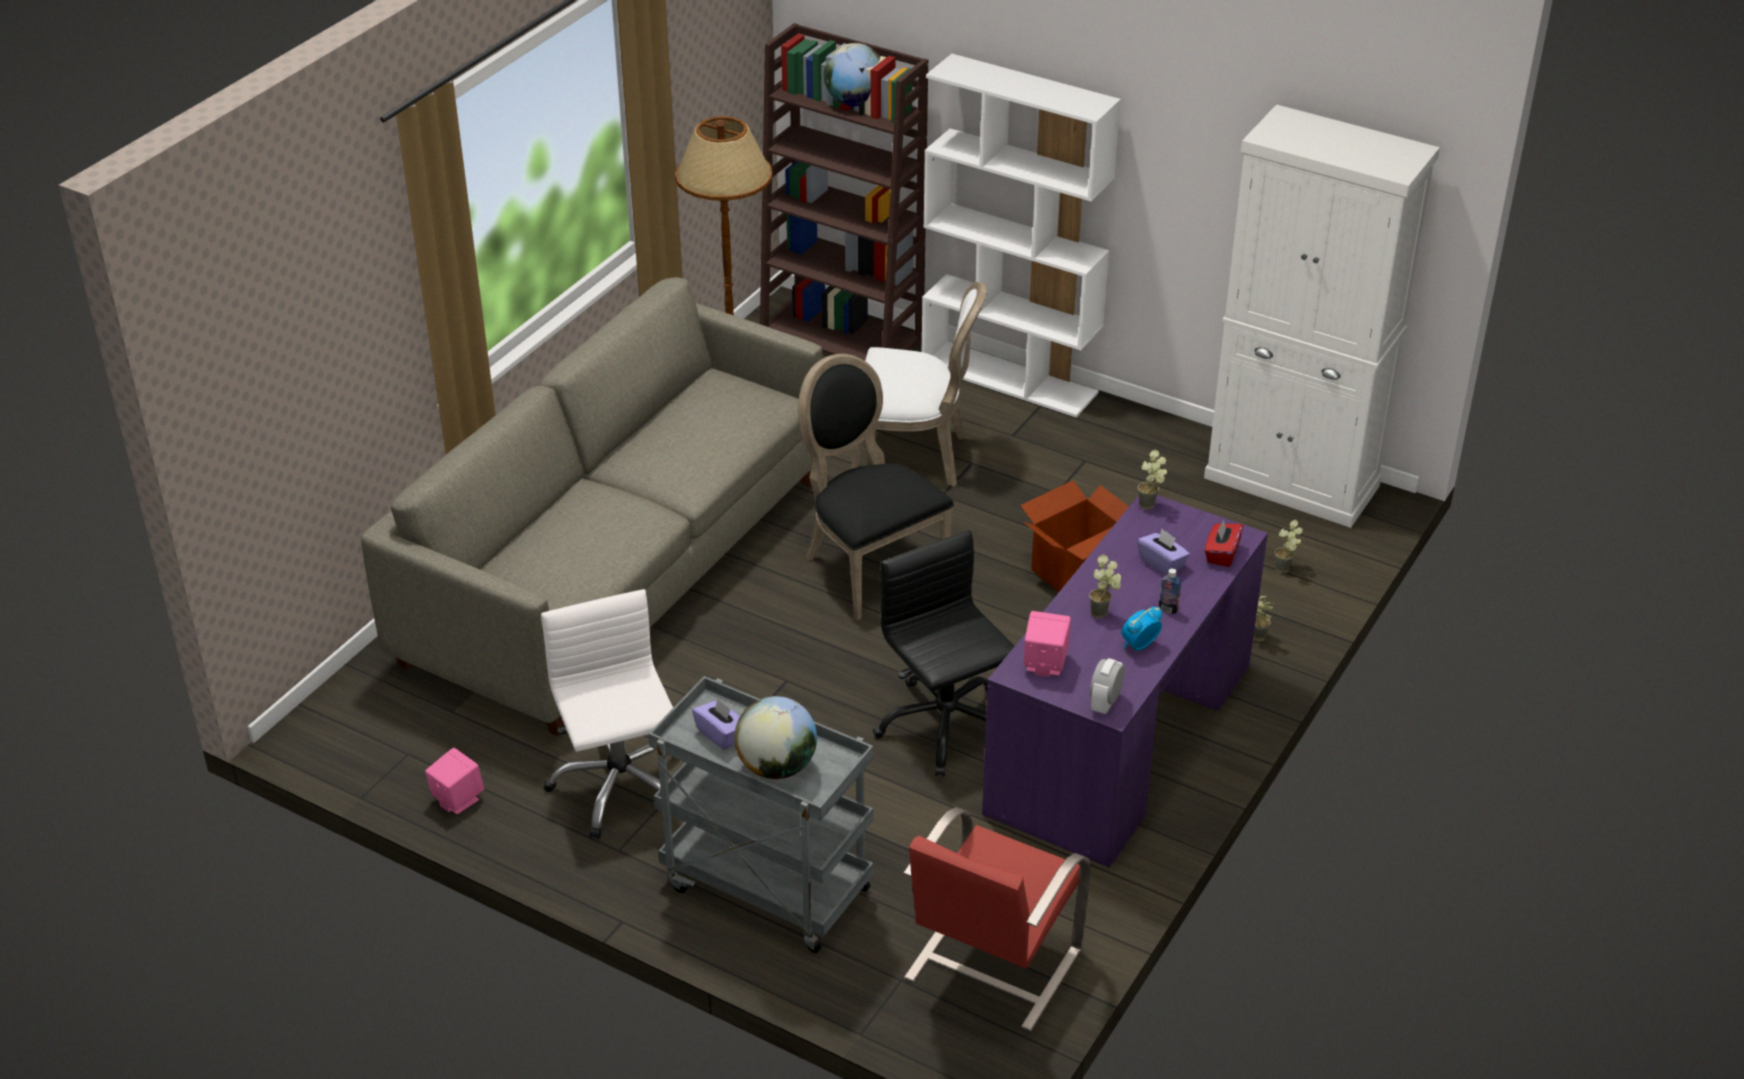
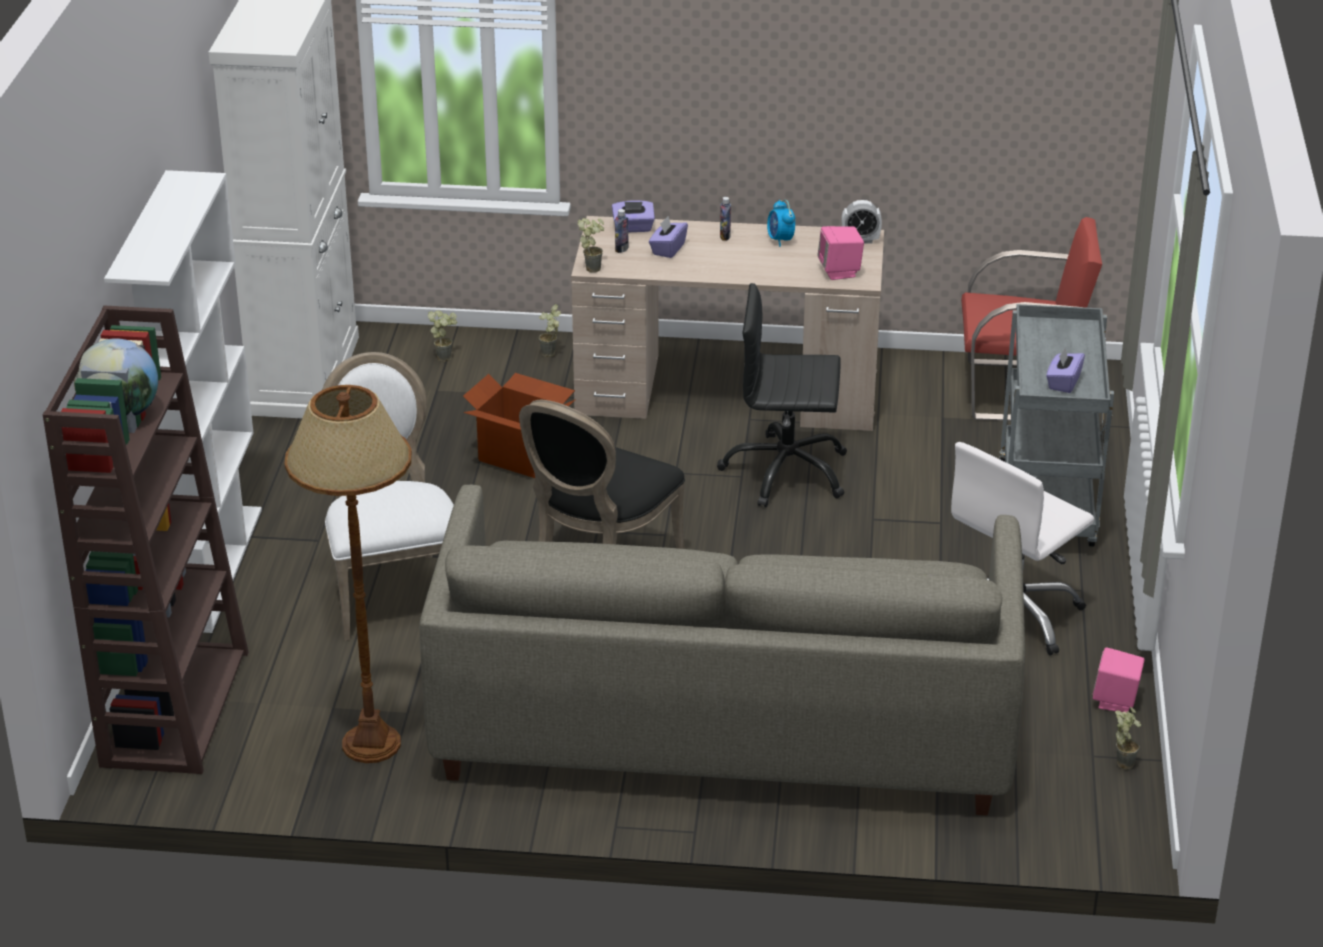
camera: 115 degrees left, 5 degrees down
(777, 767) = (1070, 349): globe -> none
(945, 726) = (786, 472): black office chair -> black office chair turned 60 degrees clockwise
(1104, 614) = (755, 260): potted plant -> potted plant (1122, 761)
(1118, 737) = (728, 391): purple desk -> beige desk
(1139, 645) = (780, 240): alarm clock -> alarm clock turned 45 degrees clockwise
(1179, 534) = (621, 249): none -> bottle
(1221, 554) = (633, 228): red tissue box -> purple tissue box

